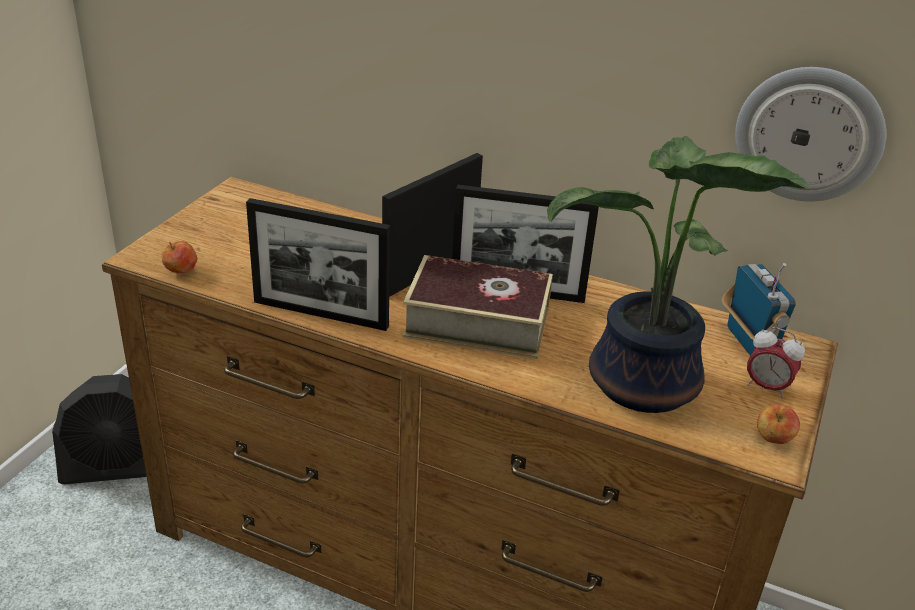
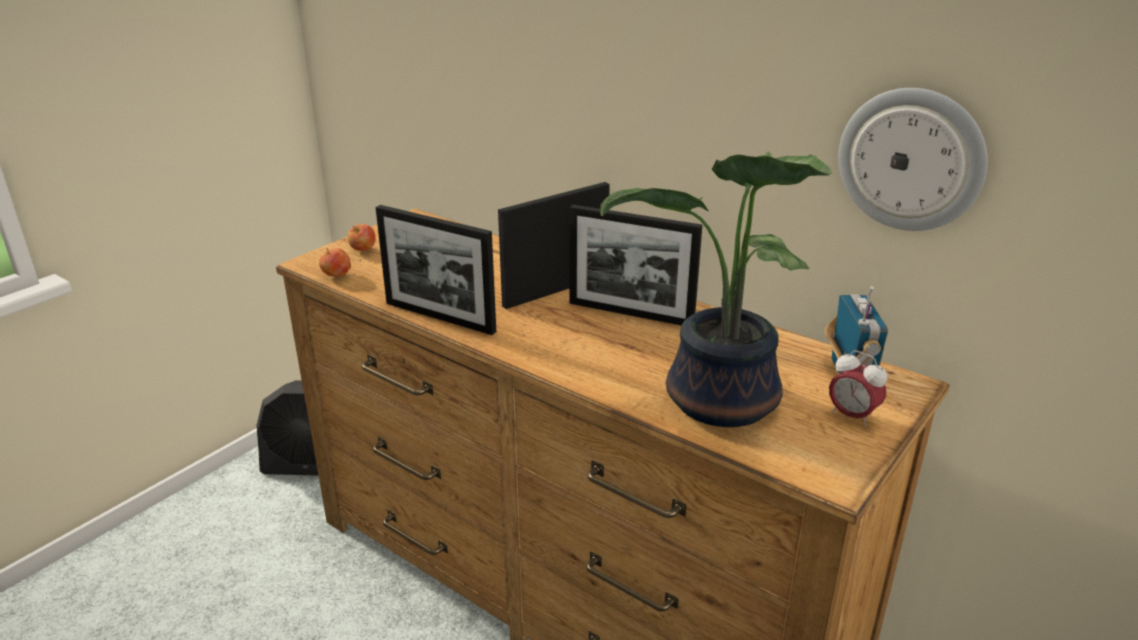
camera: 15 degrees right, 5 degrees down
(477, 321) = (581, 334): book -> none
(773, 440) = (839, 464): apple -> apple (363, 250)

